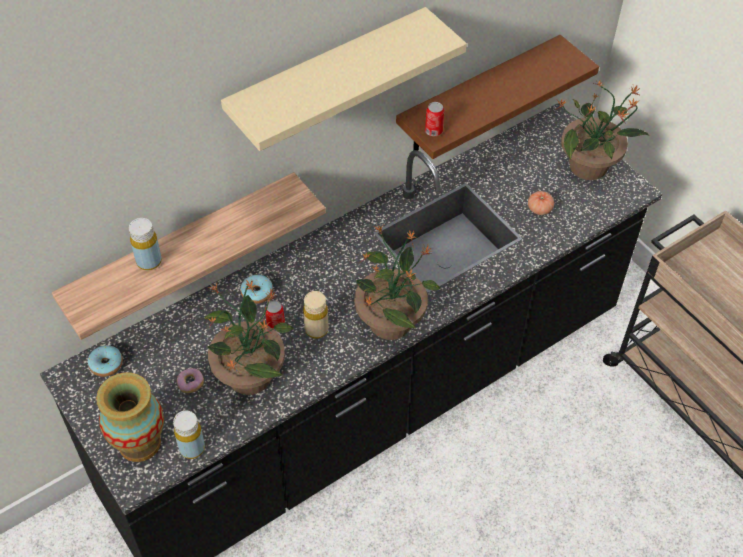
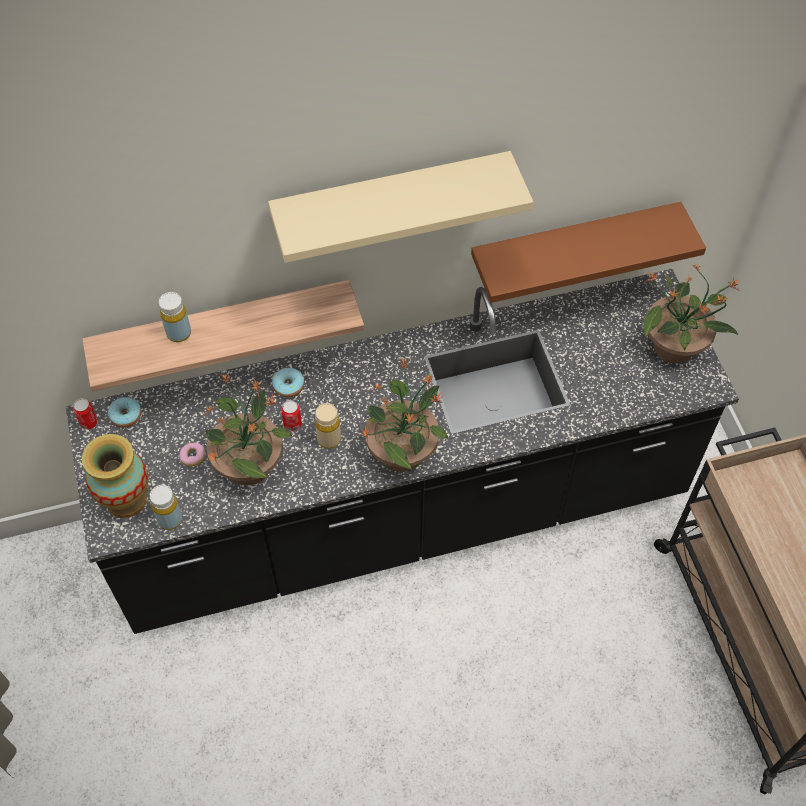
camera: 20 degrees right, 5 degrees up
(433, 131) = (501, 274): can -> can (89, 422)
(539, 209) = (601, 378): tomato -> none

